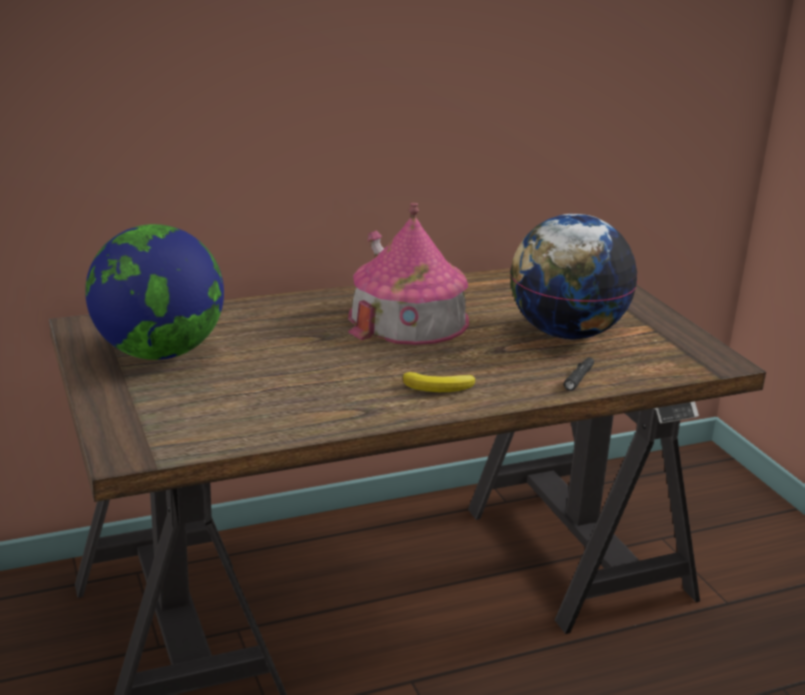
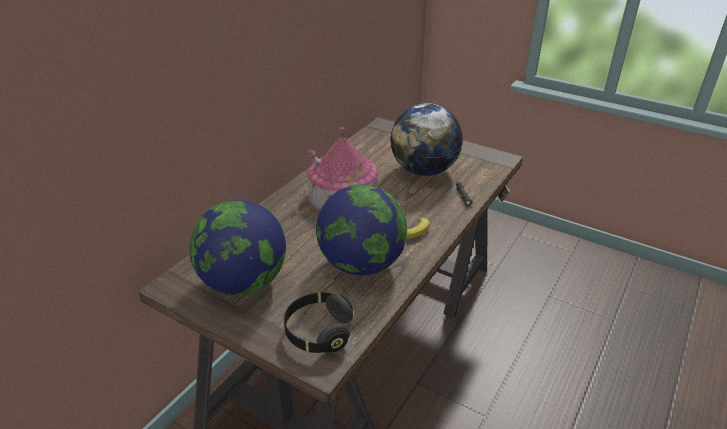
camera: 35 degrees left, 10 degrees up
(166, 426) = (318, 332): none -> black headphones
(317, 390) = (361, 264): none -> globe

